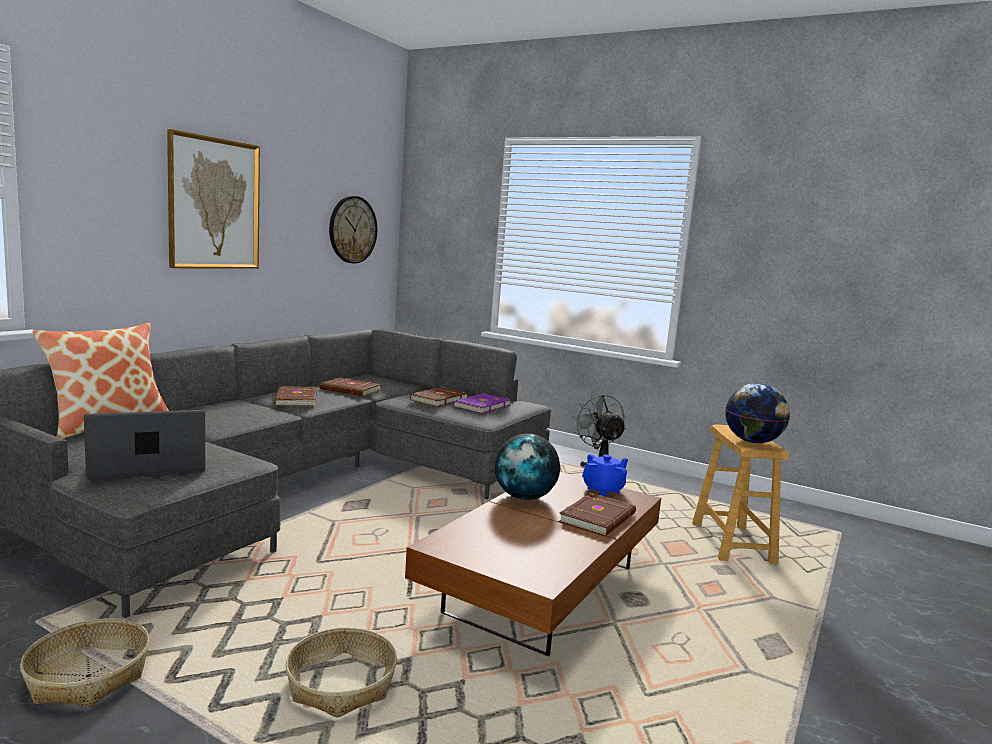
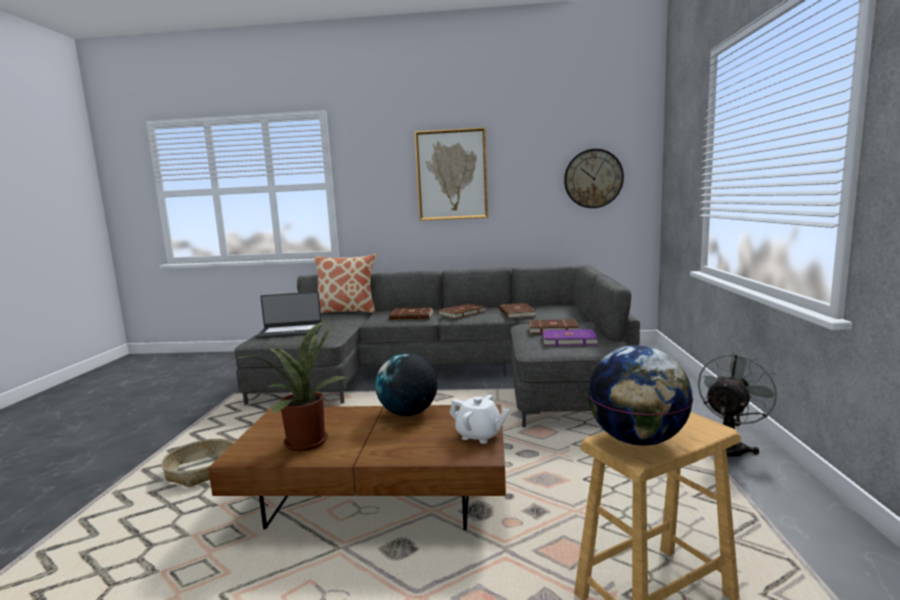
camera: 65 degrees right, 0 degrees up
(89, 676) = (192, 419): basket -> none
(148, 467) = (290, 331): laptop -> laptop turned 135 degrees clockwise
(537, 546) = (304, 441): none -> potted plant
(599, 518) = (396, 449): brown book -> brown book (412, 316)
(603, 490) = (479, 436): blue teapot -> white teapot

